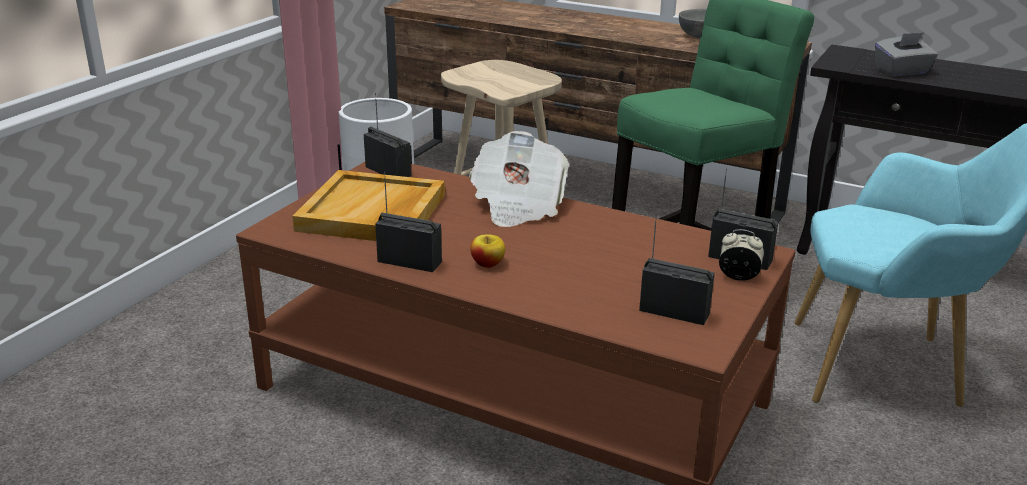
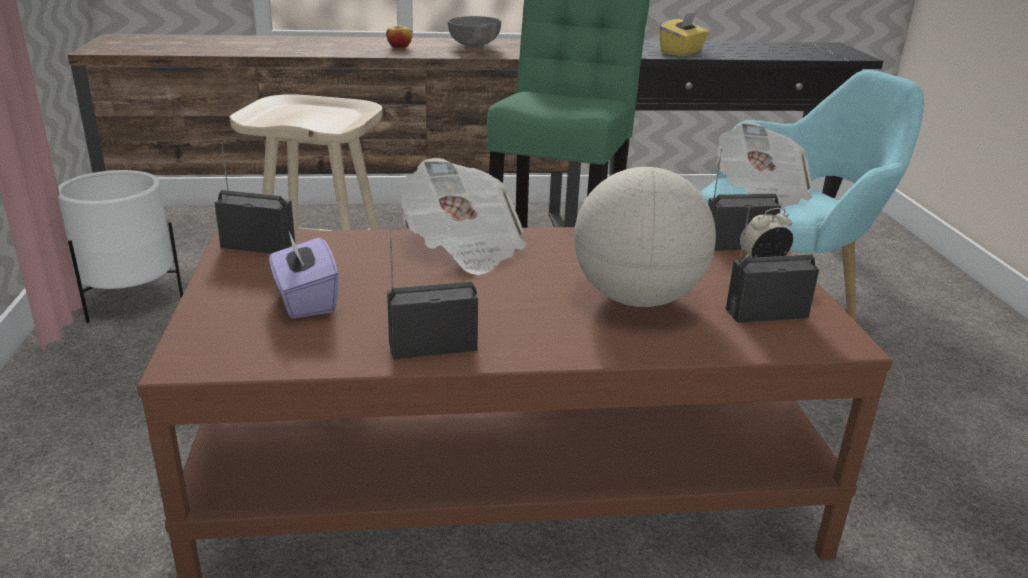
camera: 35 degrees left, 0 degrees up
(373, 213) = (305, 300): beige tray -> purple tissue box
(487, 263) = (523, 320): apple -> apple (399, 47)
(589, 273) = (636, 298): none -> globe
(866, 226) = (760, 193): none -> newspaper
(902, 72) = (682, 52): grey tissue box -> yellow tissue box

